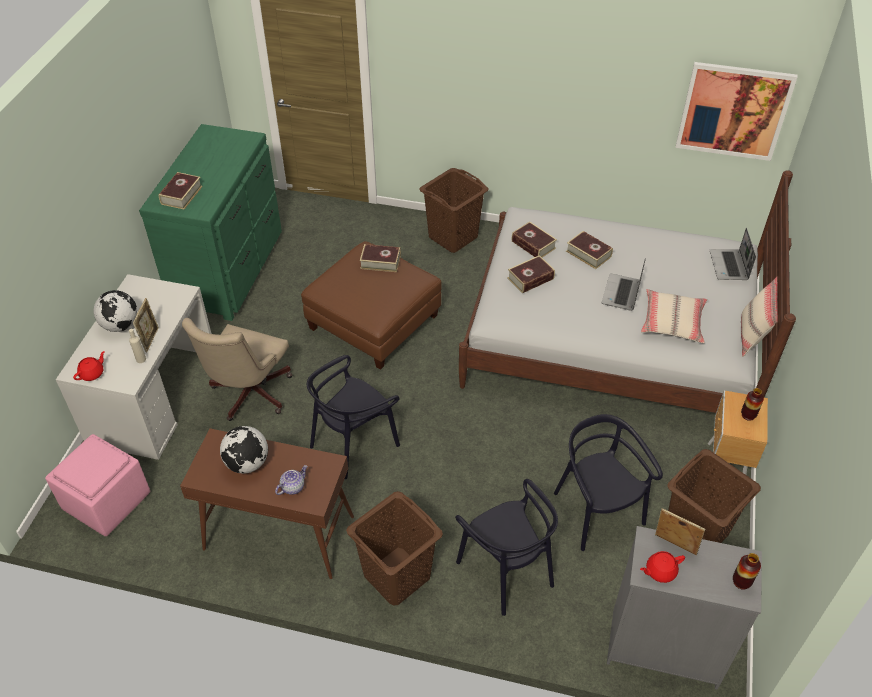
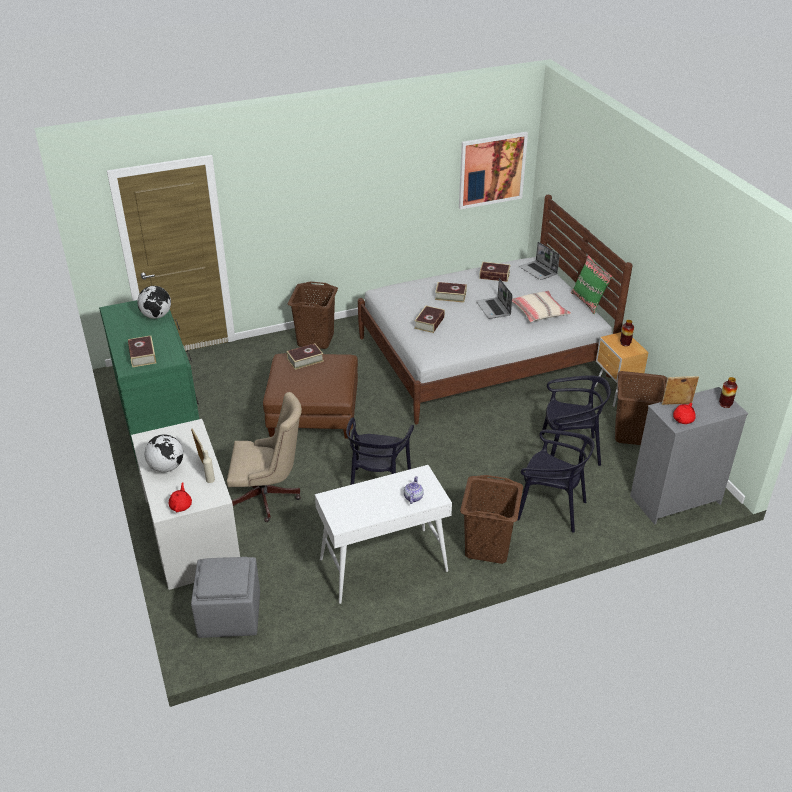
camera: 35 degrees left, 10 degrees down
(108, 501) = (230, 614): pink ottoman -> grey ottoman
(247, 463) = (367, 500): globe -> globe (157, 316)
(248, 395) = (268, 497): beige office chair -> beige office chair turned 75 degrees counterclockwise
(278, 533) = (383, 566): brown console table -> white console table
(533, 245) = (410, 304): book -> book (494, 275)
(596, 511) = (569, 451): black chair -> black chair turned 150 degrees clockwise
(753, 336) = (588, 302): beige pillow -> green pillow

